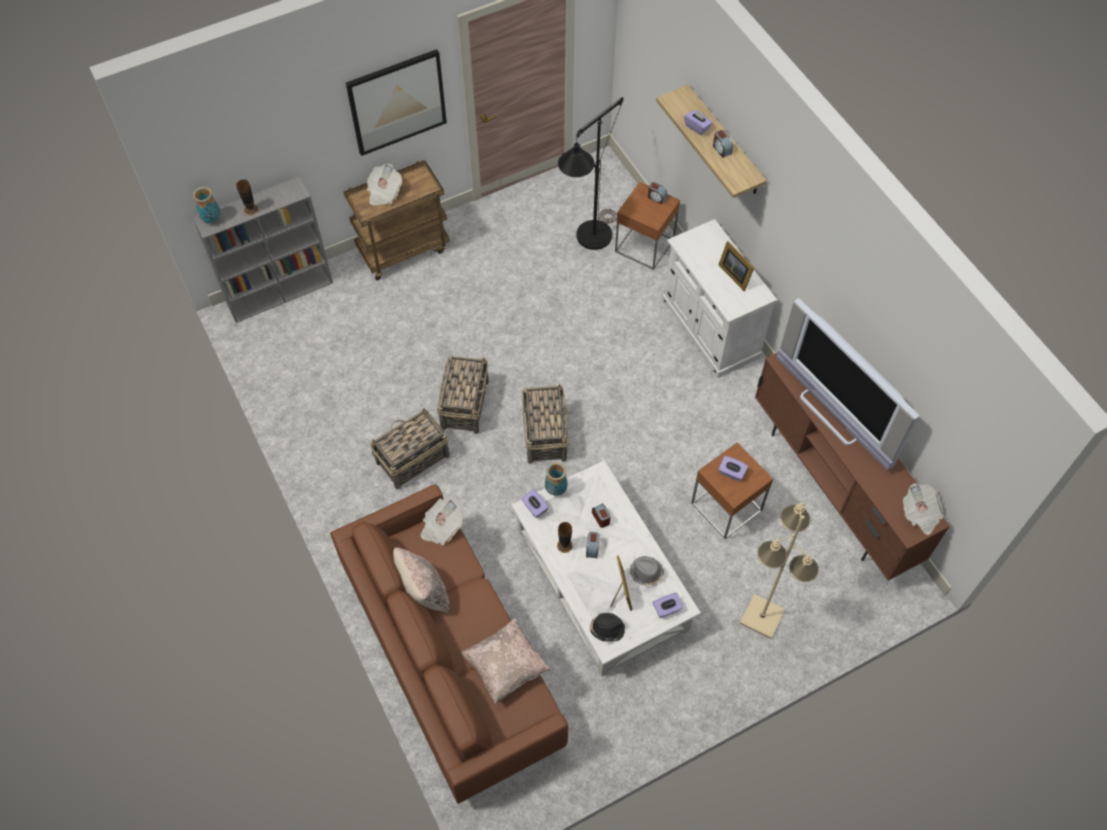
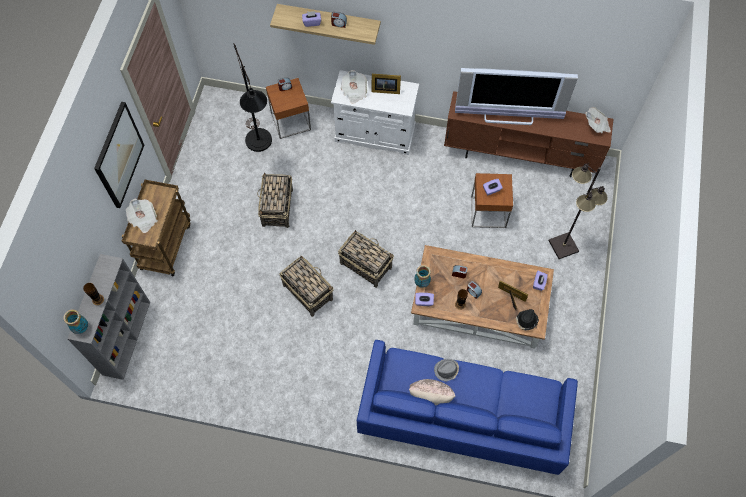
camera: 50 degrees left, 5 degrees up
(412, 459) = (318, 347): basket -> basket (277, 208)
(441, 527) = (397, 359): newspaper -> newspaper (354, 92)
(452, 656) = (461, 416): brown sofa -> blue sofa
(506, 666) = (511, 387): beige pillow -> none
(600, 578) = (478, 305): white coffee table -> brown coffee table
(646, 572) = (510, 277): grey hat -> grey hat (446, 370)
(762, 616) = (563, 245): beige floor lamp -> black floor lamp

